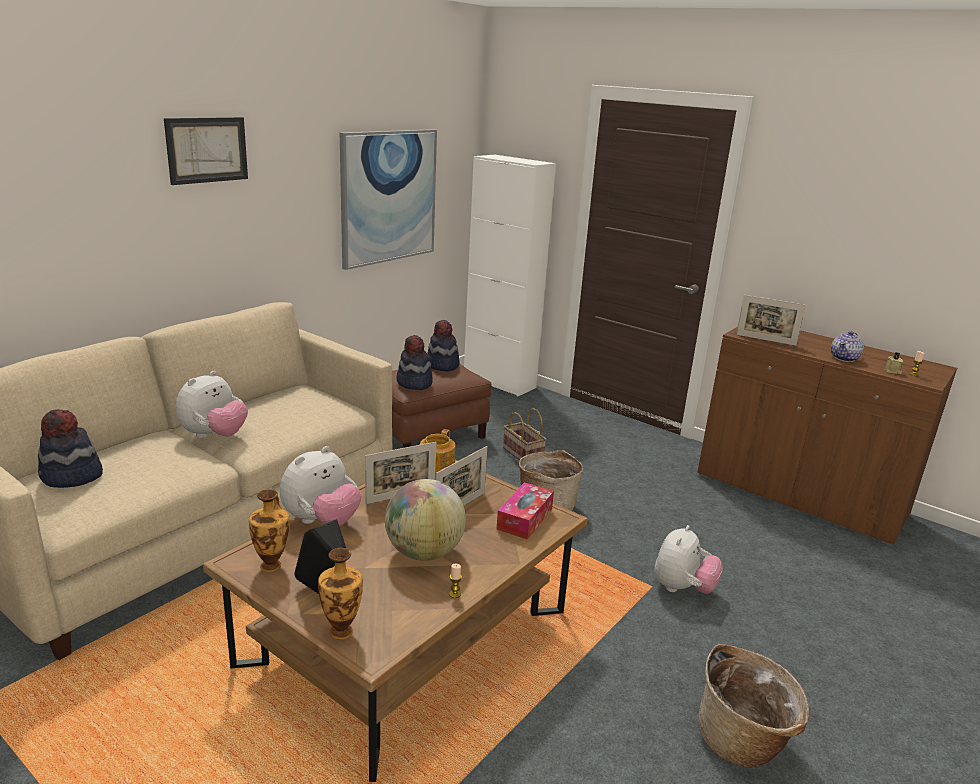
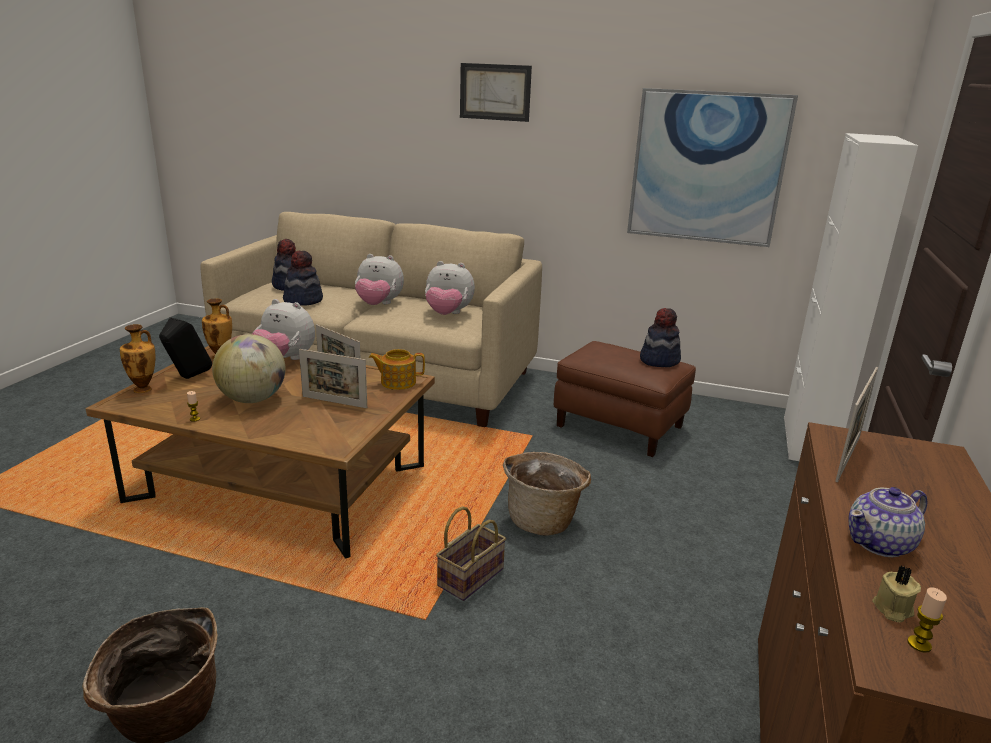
camera: 70 degrees right, 0 degrees up
(414, 383) = (594, 356): hat -> hat (303, 300)
(521, 454) = (643, 485): basket -> basket (471, 576)
(525, 519) = (326, 431): tissue box -> none
(682, 588) = (436, 647): plush toy -> plush toy (448, 314)
(765, 340) = (848, 458): picture frame -> picture frame turned 150 degrees counterclockwise
(844, 358) = (880, 544): teapot -> teapot turned 45 degrees counterclockwise

